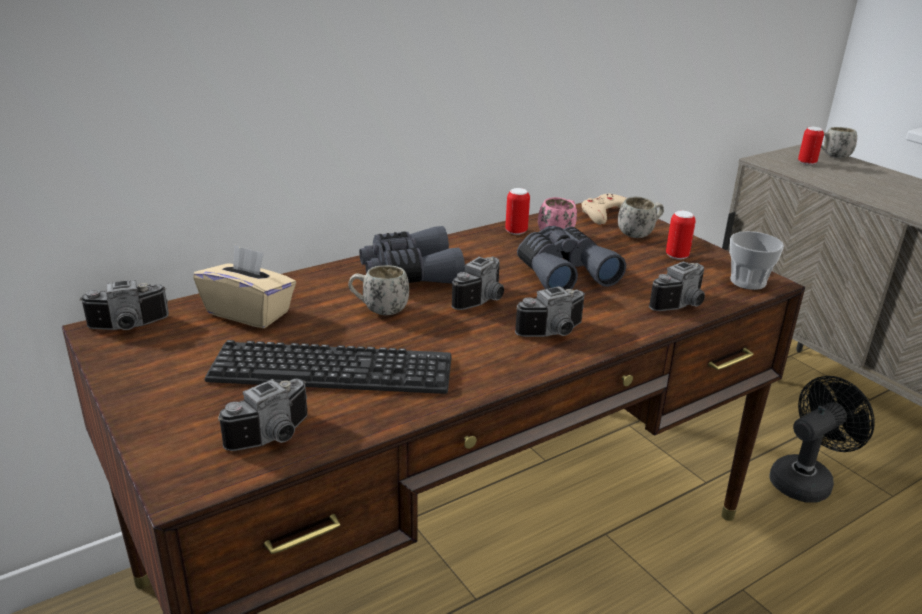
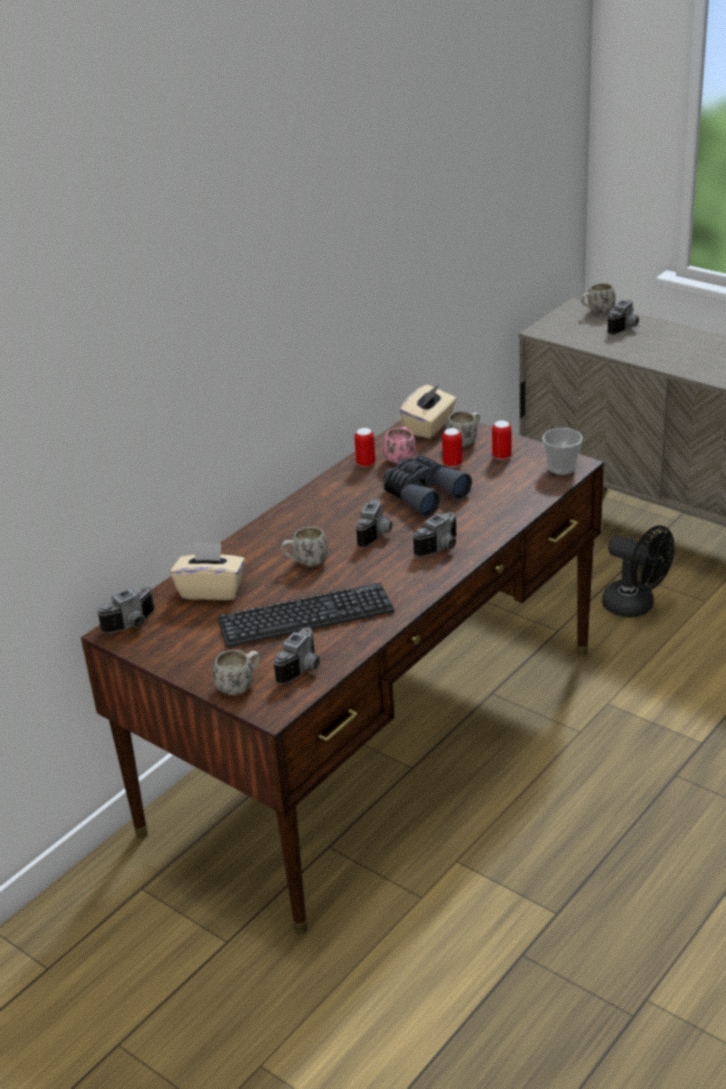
camera: 15 degrees left, 5 degrees up
(175, 436) = (240, 686): none -> white mug
(410, 273) = (307, 525): grey binoculars -> none
(605, 214) = (429, 426): beige game controller -> beige tissue box
(683, 305) = (522, 501): camera -> camera (626, 328)
(806, 479) = (636, 606): black fan -> black fan turned 90 degrees clockwise
(807, 163) = (577, 325): can -> can (452, 464)

